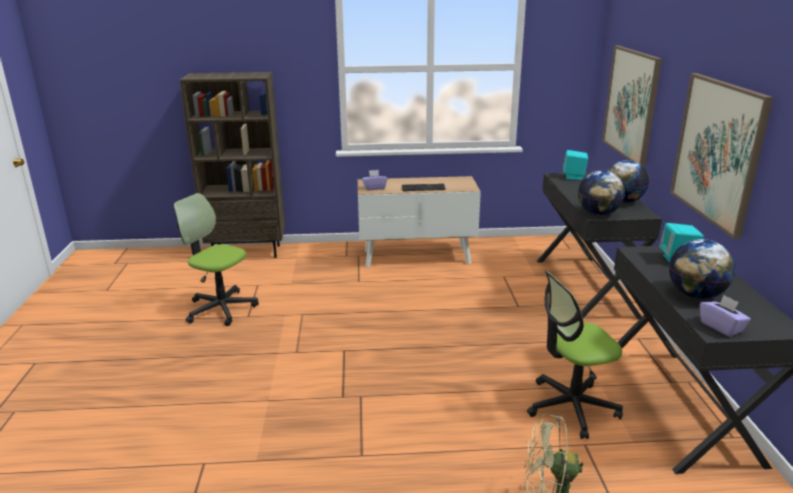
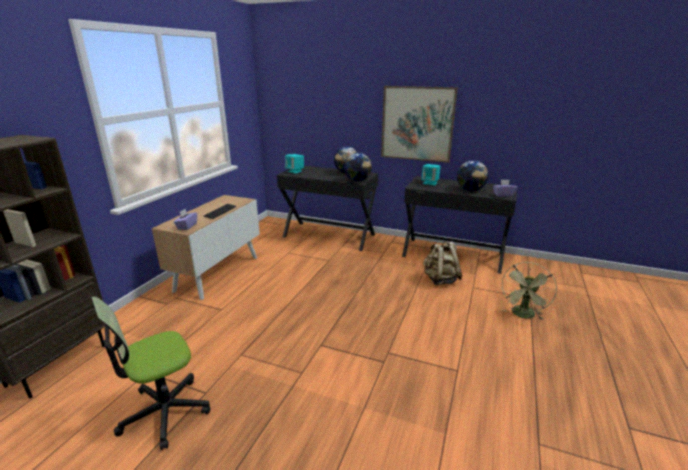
camera: 65 degrees left, 0 degrees up
(571, 407) = (440, 280): office chair -> beige backpack
(631, 104) = (312, 116): picture -> none

